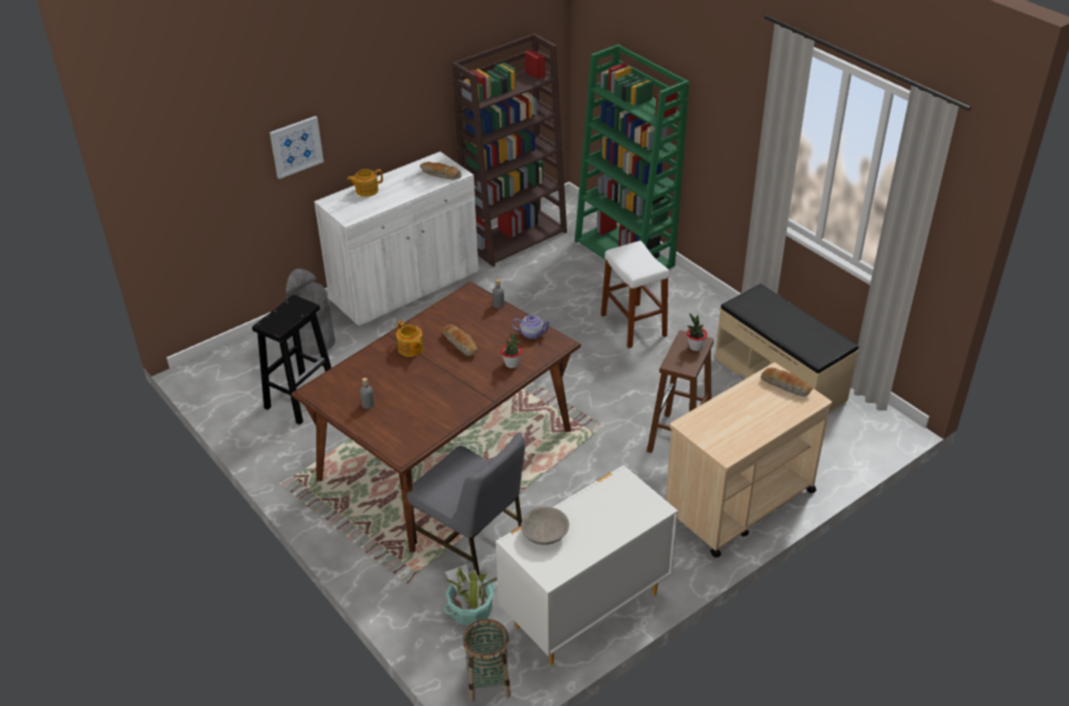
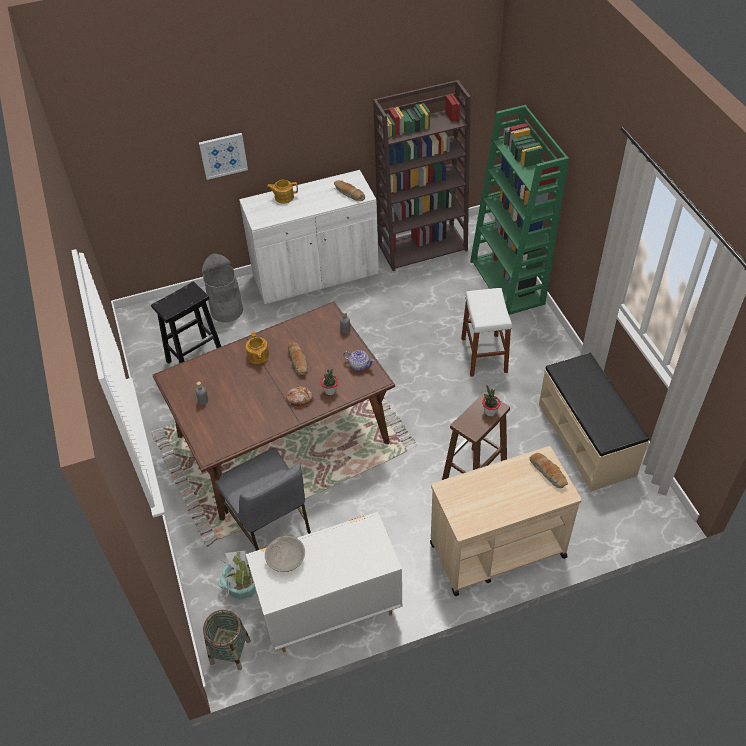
camera: 20 degrees right, 10 degrees up
(480, 378) = (299, 398): none -> bread

